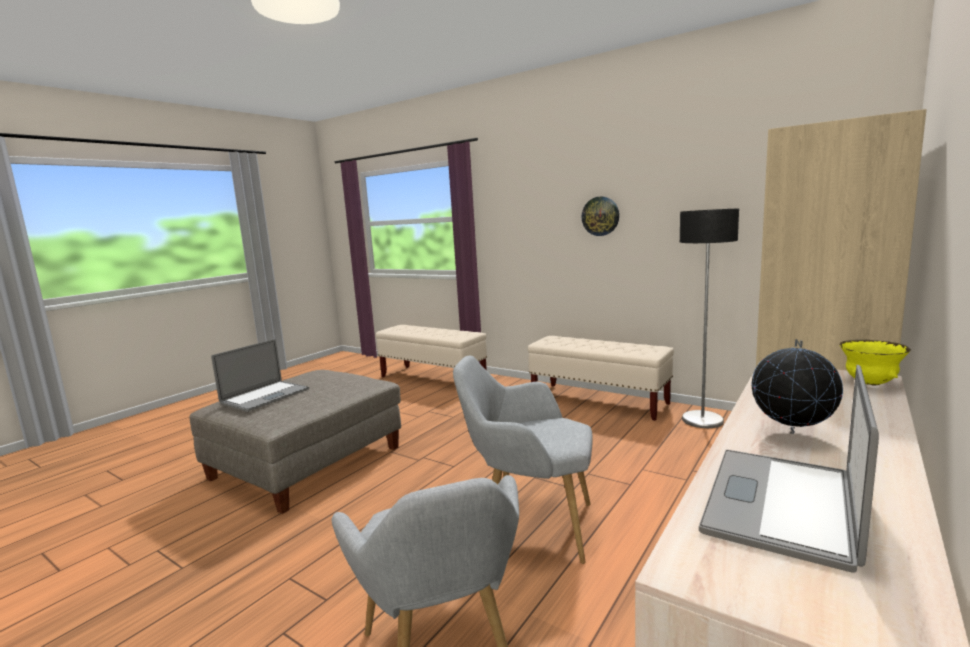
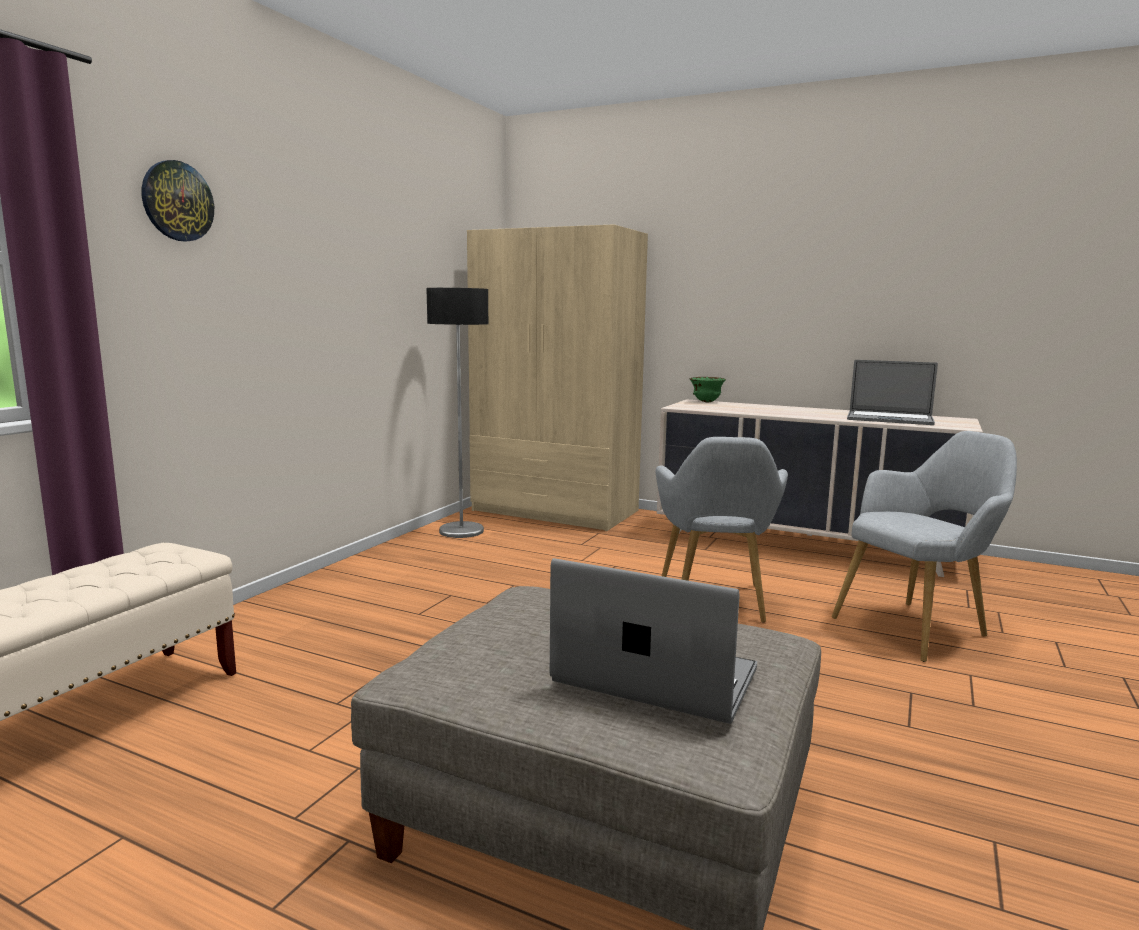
camera: 100 degrees left, 0 degrees up
(599, 401) = (373, 569): beige bench -> none
(600, 216) = (312, 285): wall clock -> wall clock (177, 201)
(792, 434) = (805, 413): globe -> none
(870, 383) = (706, 402): yellow bowl -> green bowl

